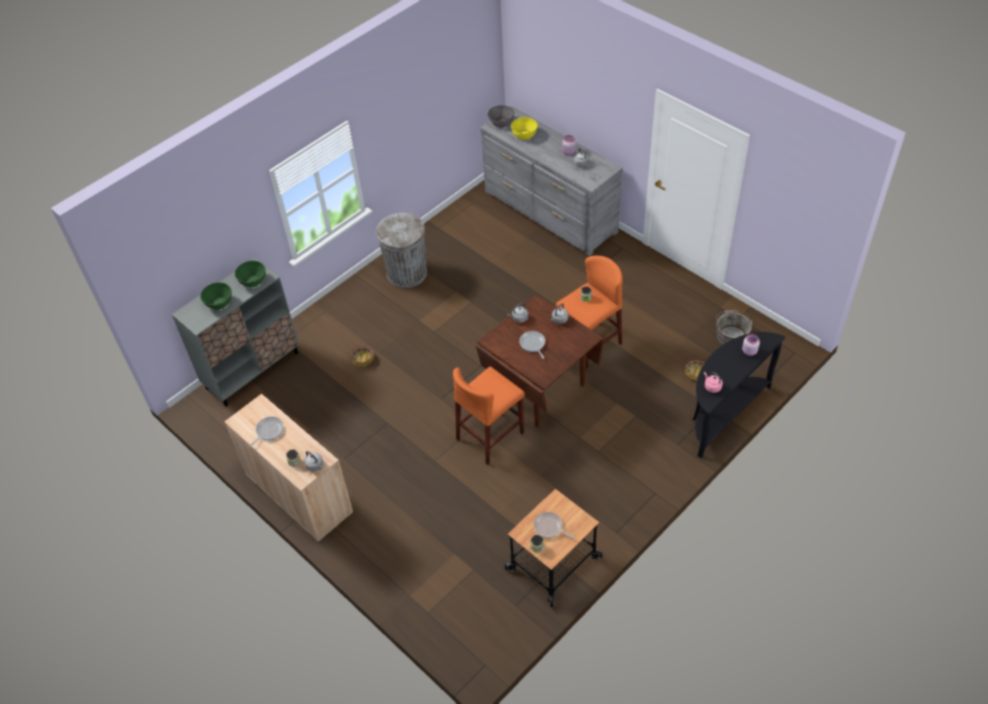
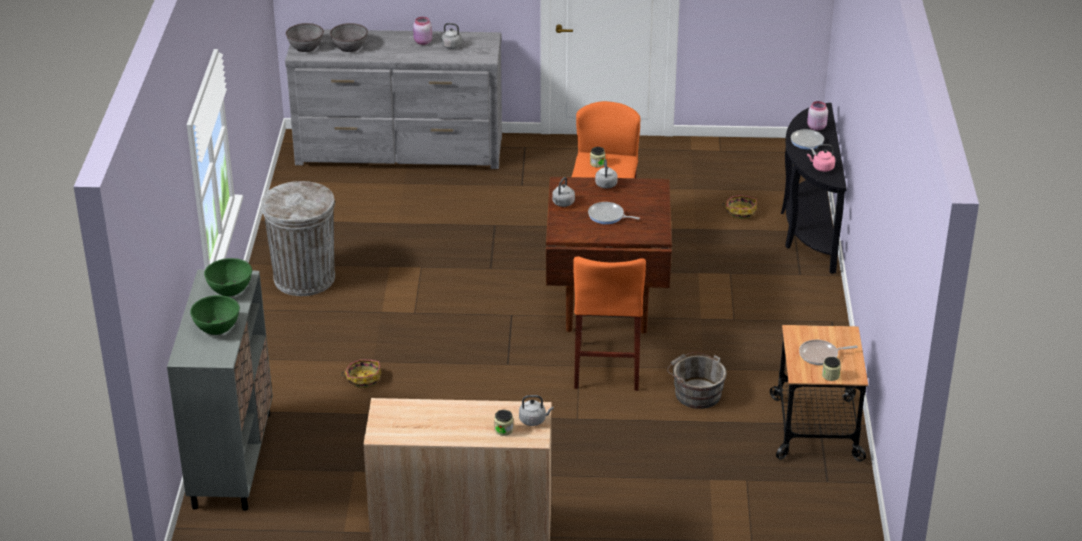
camera: 45 degrees left, 15 degrees down
(268, 431) = (432, 423): frying pan -> frying pan (807, 143)
(524, 135) = (350, 47): yellow bowl -> grey bowl
(731, 335) = (732, 167): grey bucket -> grey bucket (695, 393)

